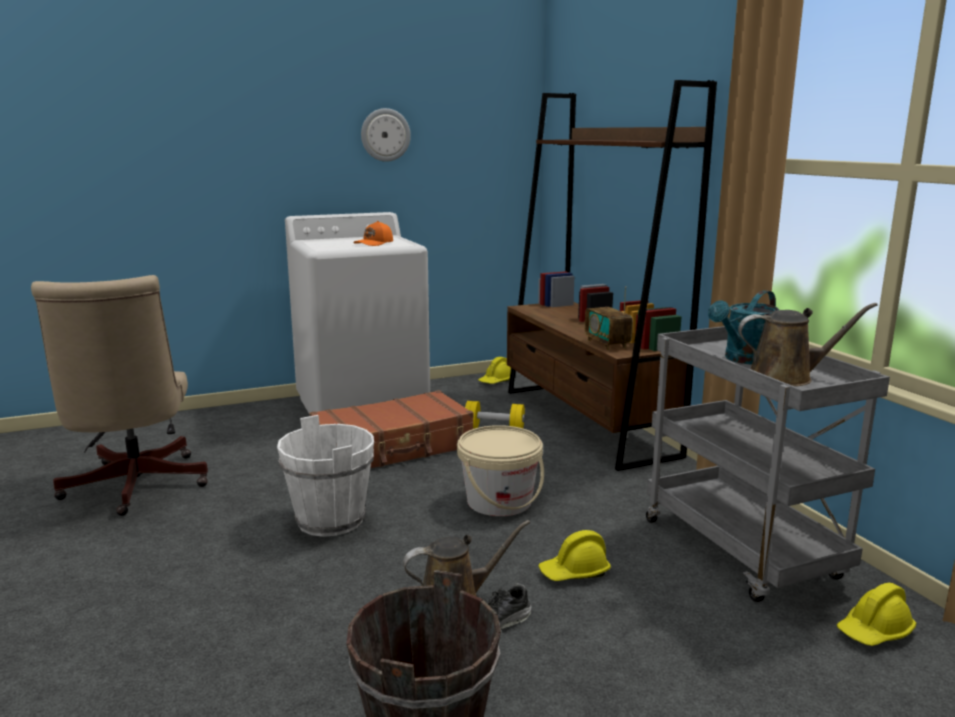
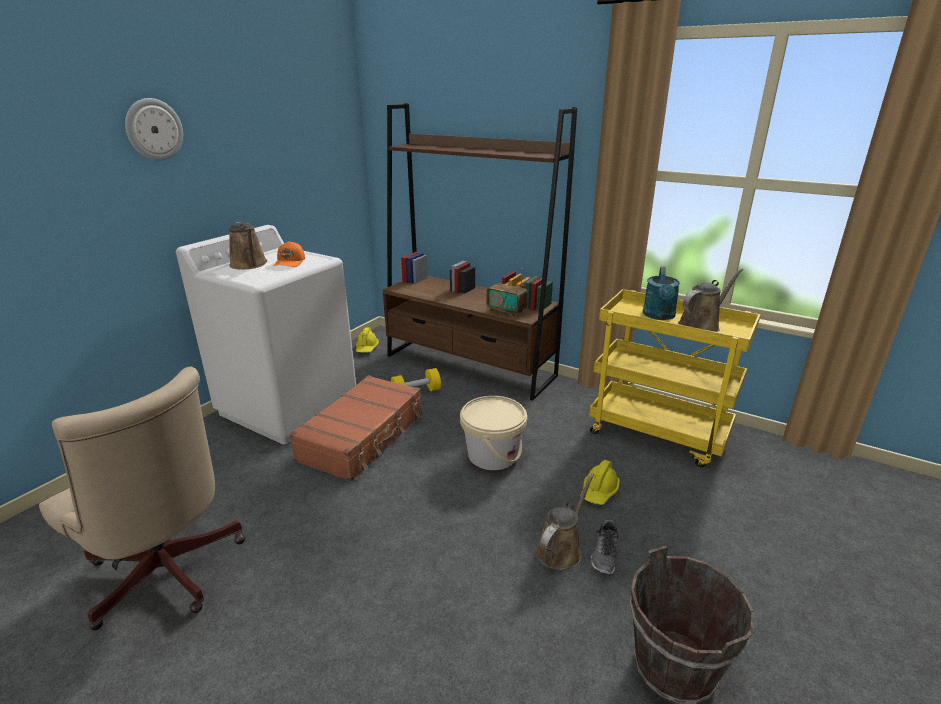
camera: 35 degrees left, 10 degrees up
(331, 520) = (397, 524): white bucket -> none
(340, 241) = (249, 265): none -> brown watering can
(385, 135) = (248, 150): wall clock -> wall clock (154, 129)
(743, 551) = (659, 434): grey cart -> yellow cart
(874, 631) = (762, 460): yellow hard hat -> none

